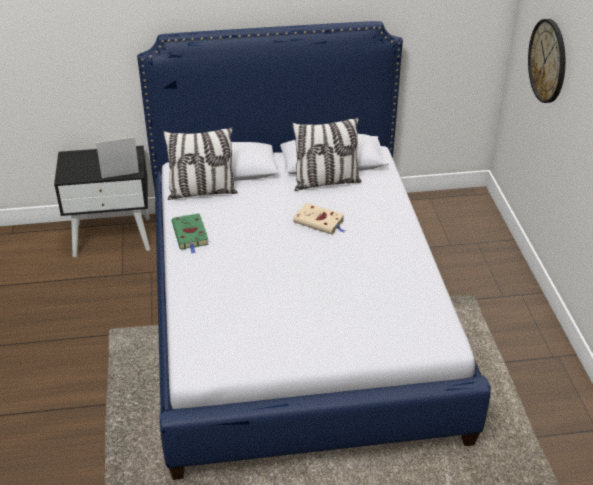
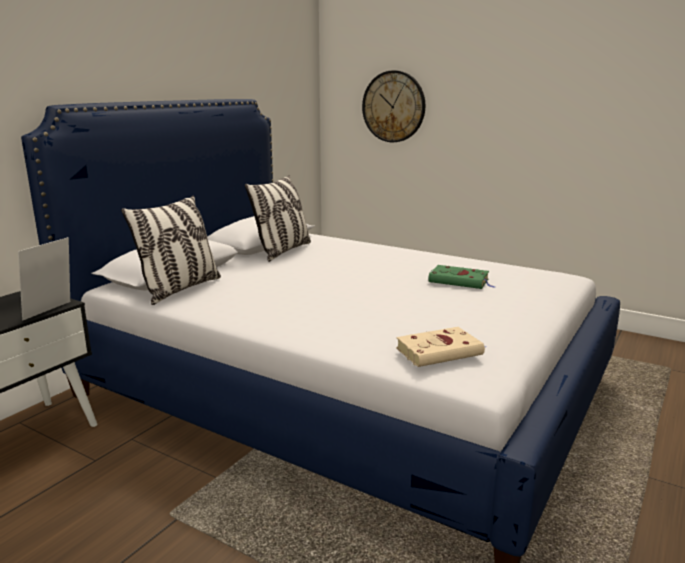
camera: 50 degrees left, 20 degrees down
(190, 235) = (236, 313): green book -> green book (460, 281)
(320, 222) = (332, 266): beige book -> beige book (441, 351)

